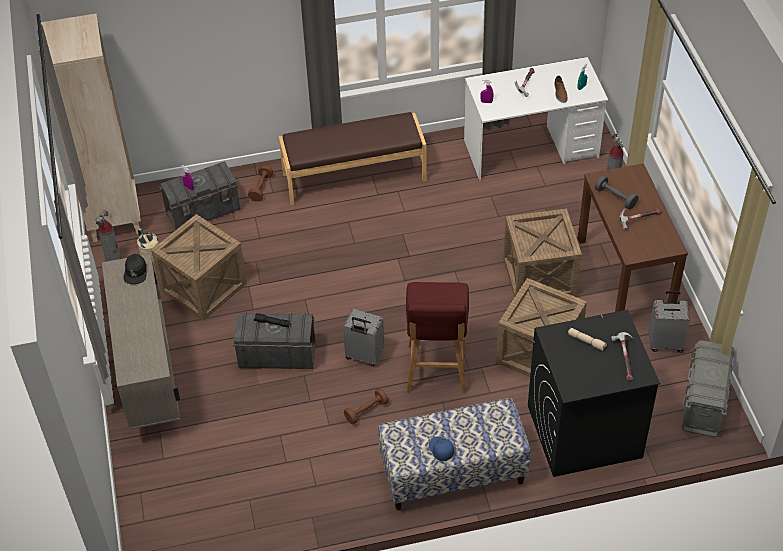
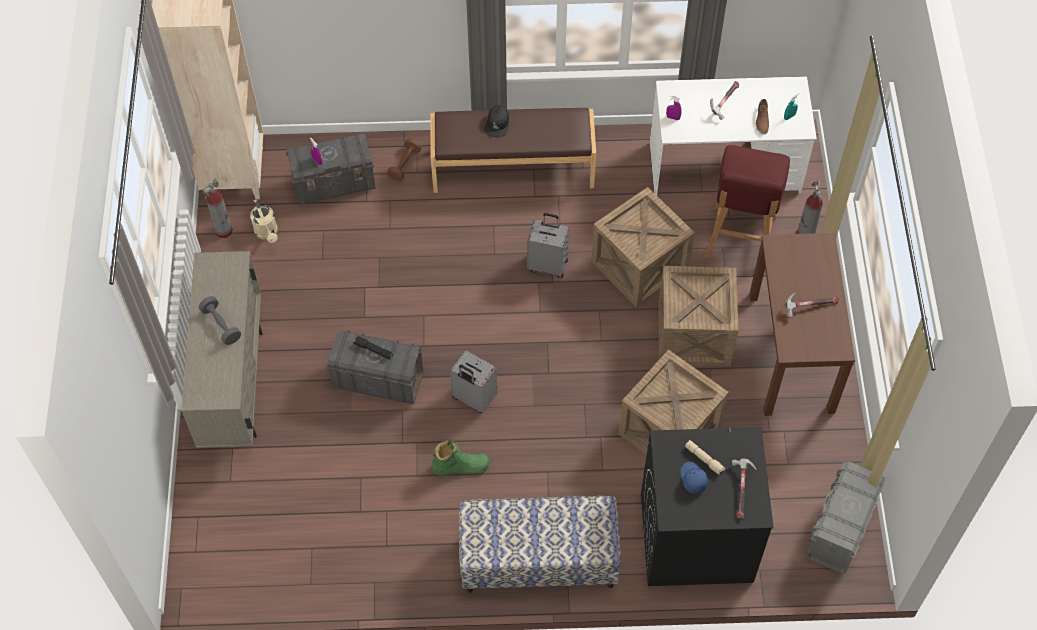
camera: 10 degrees right, 10 degrees up
(135, 272) = (229, 272): black cap -> black cap (497, 124)
(203, 287) = (315, 279): crate -> crate (639, 266)
(366, 411) = (461, 466): brown dumbbell -> green boot
(436, 370) = (549, 431): red stool -> red stool (739, 239)
(440, 450) = (521, 545): blue cap -> blue cap (692, 479)
(615, 198) = (790, 273): grey dumbbell -> grey dumbbell (221, 325)
(665, 343) = (816, 445): grey suitcase -> grey suitcase (548, 265)

